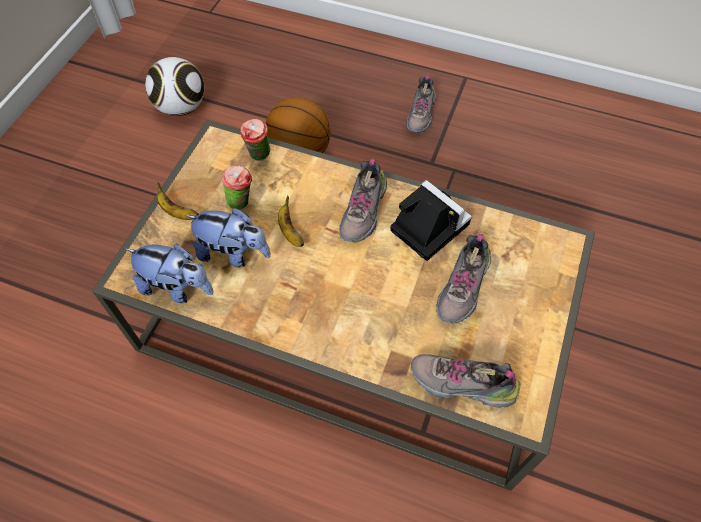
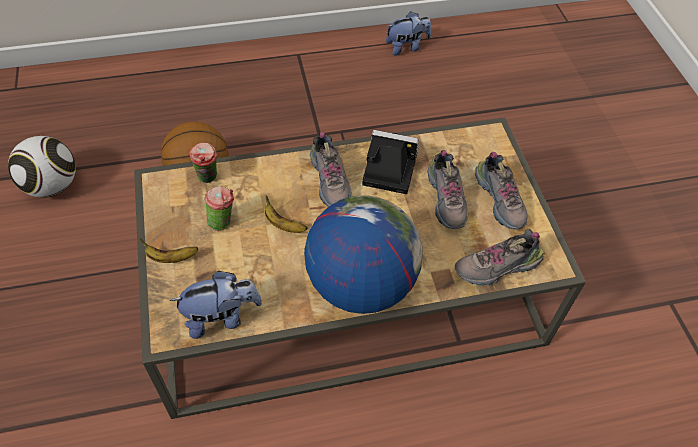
camera: 35 degrees left, 5 degrees down
(233, 253) = (248, 265): plush toy -> plush toy (406, 47)
(315, 325) = (360, 284): none -> globe
(421, 114) = (283, 99): shoe -> shoe (501, 201)

